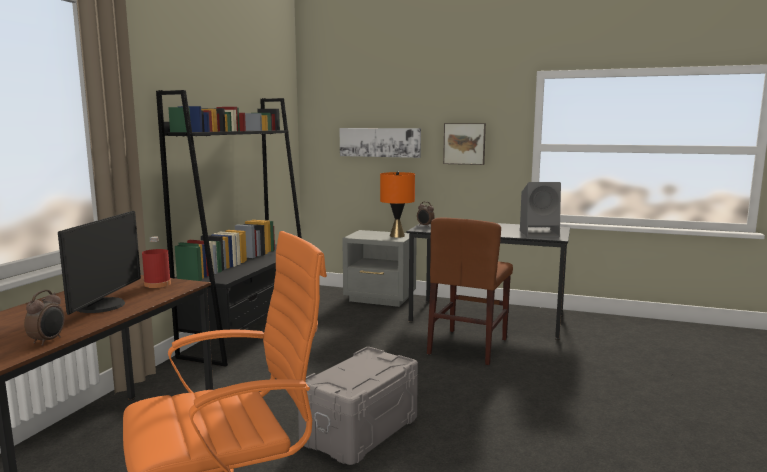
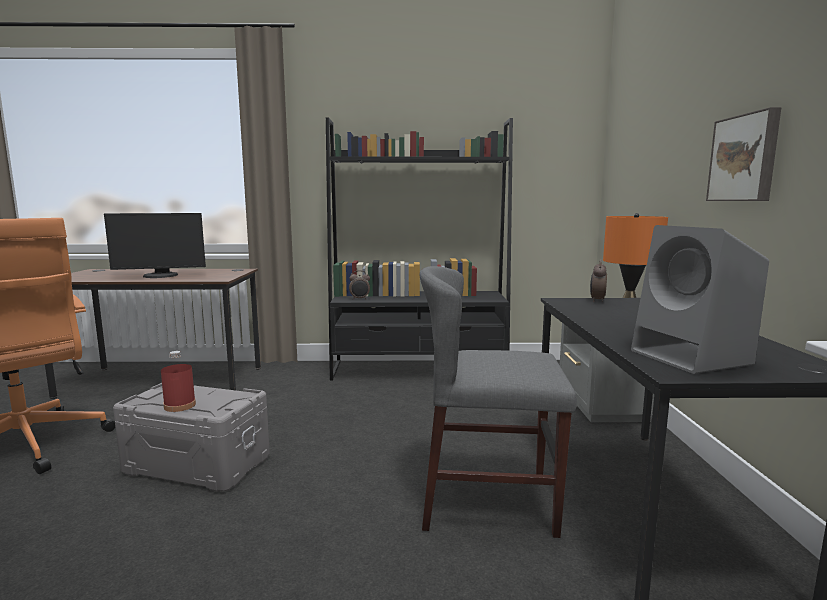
camera: 70 degrees right, 0 degrees up
(48, 341) = (83, 279): alarm clock -> alarm clock (359, 299)
(157, 284) = (220, 275): red bottle -> red bottle (180, 405)
(380, 142) = (655, 169): picture -> none
(468, 346) = (487, 500): brown chair -> grey chair

